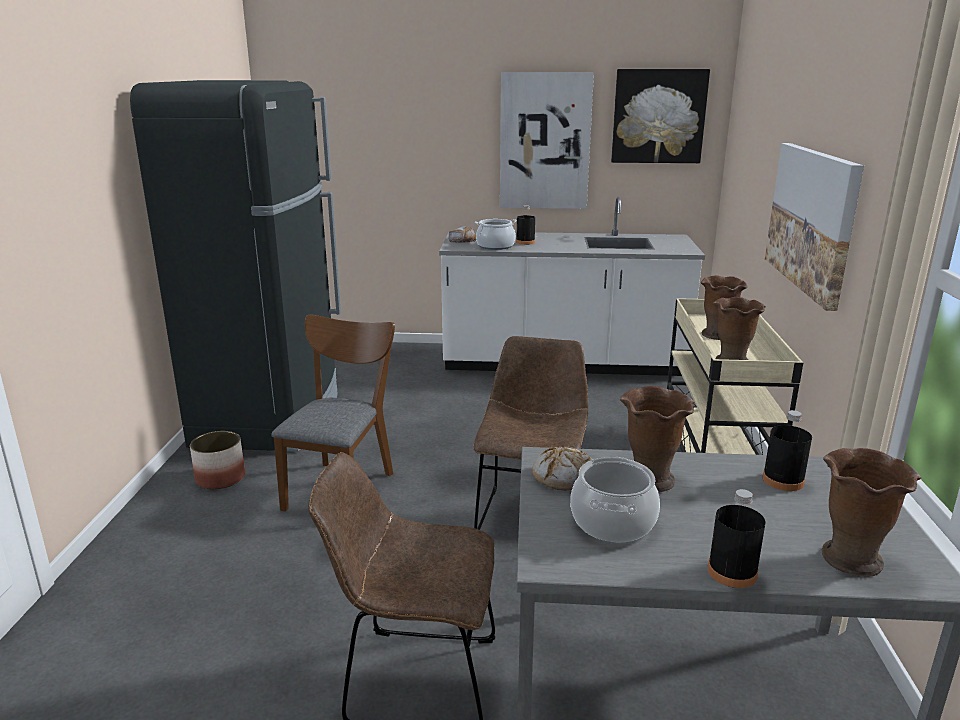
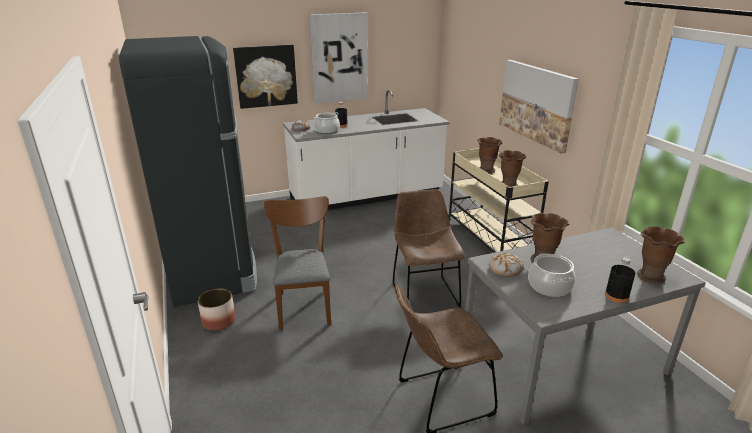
camera: 25 degrees left, 5 degrees up
(658, 116) = (404, 38): picture -> picture (266, 76)
(783, 480) = (594, 246): black bottle -> none

